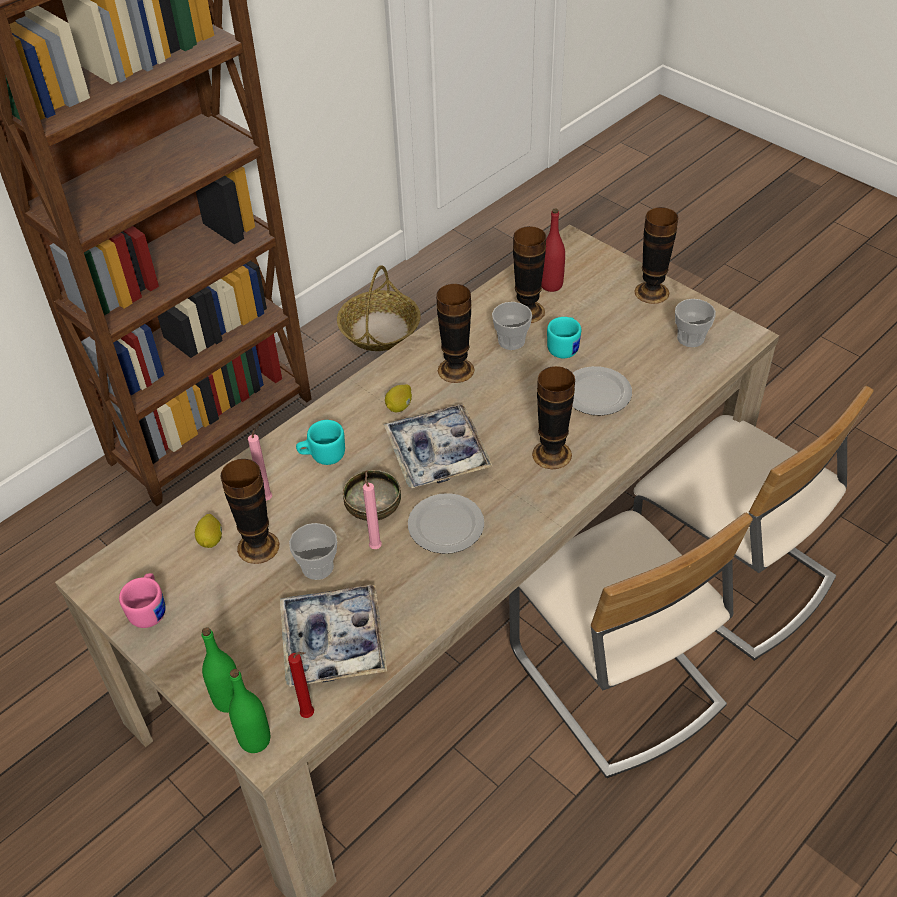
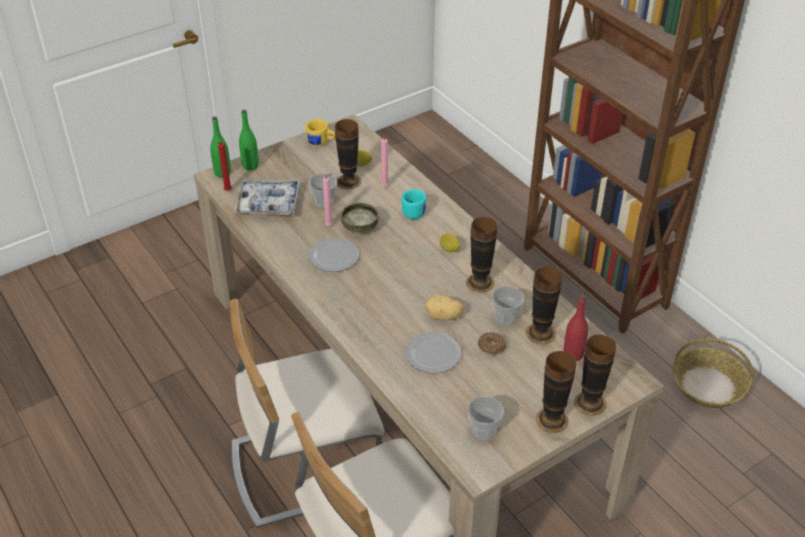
camera: 100 degrees right, 5 degrees down
(150, 609) = (321, 143): pink mug -> yellow mug
(437, 453) = (398, 262): tray -> none
(529, 393) = (443, 316): none -> potato
(552, 454) = (378, 317): vase -> vase (590, 403)
(565, 347) = (491, 347): turquoise mug -> donut

